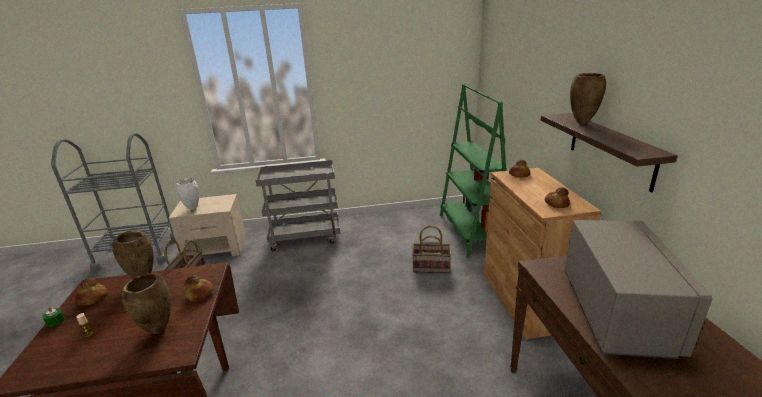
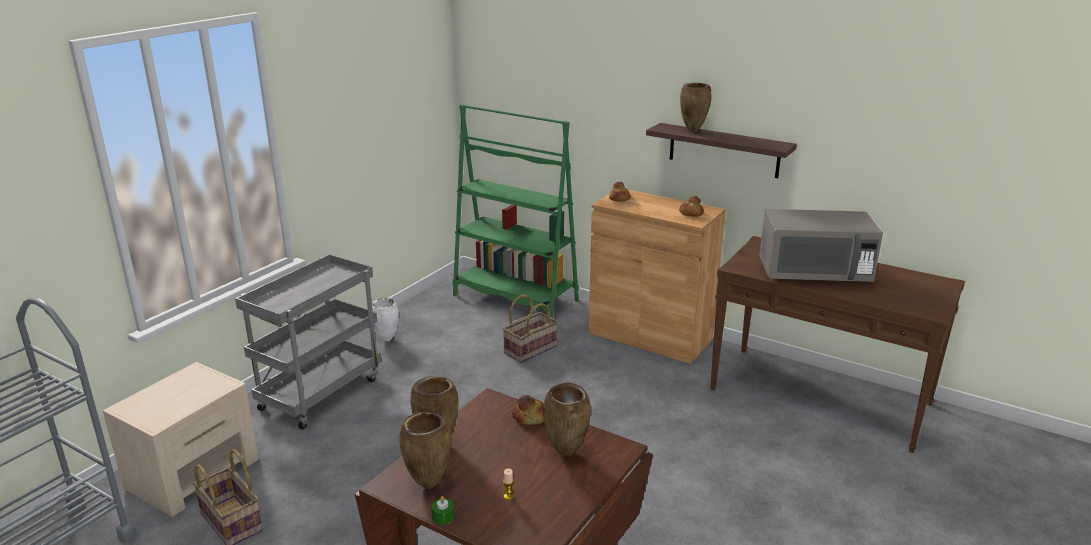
camera: 50 degrees left, 0 degrees up
(92, 298) = (428, 485): bread -> brown vase
(192, 209) = (168, 409): white vase -> white vase (386, 340)
(616, 313) = (814, 274): grey microwave -> grey microwave turned 135 degrees clockwise

